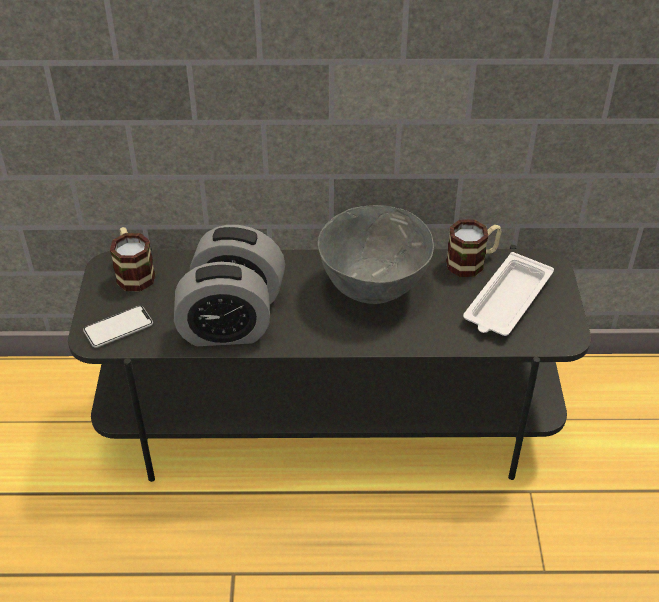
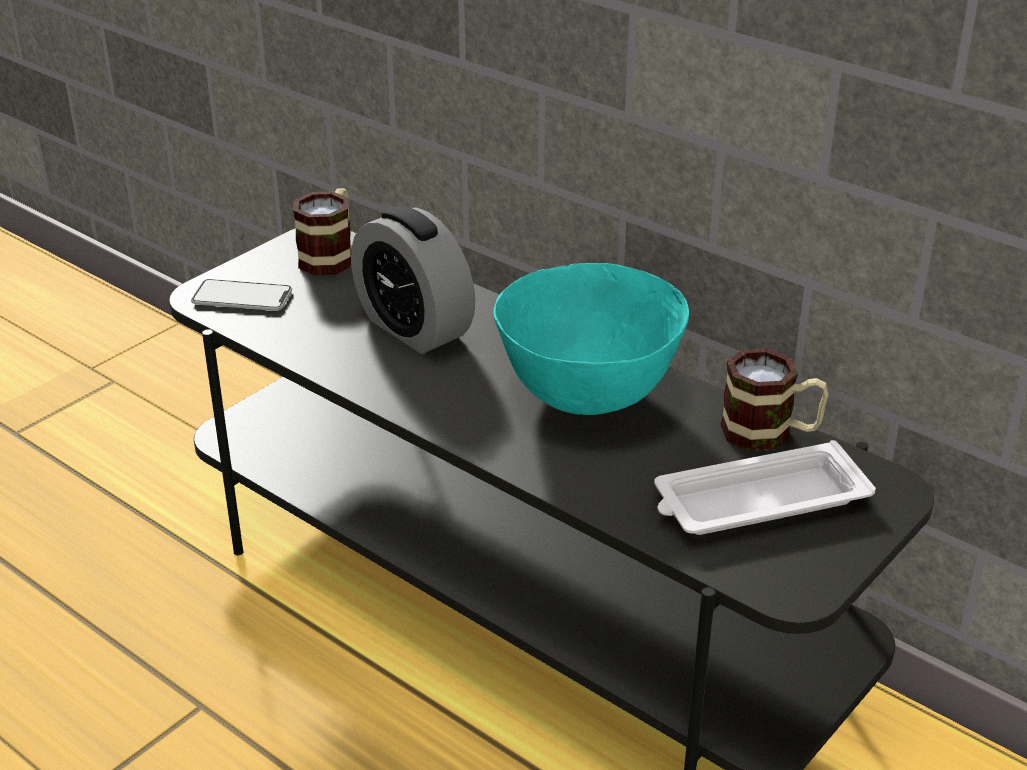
camera: 40 degrees right, 10 degrees down
(224, 333) = (343, 356): alarm clock -> none
(372, 288) = (586, 396): grey bowl -> turquoise bowl

